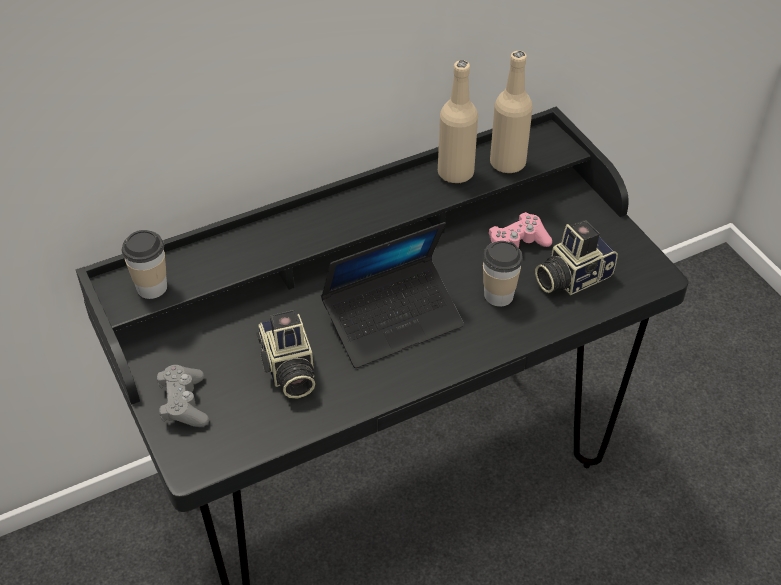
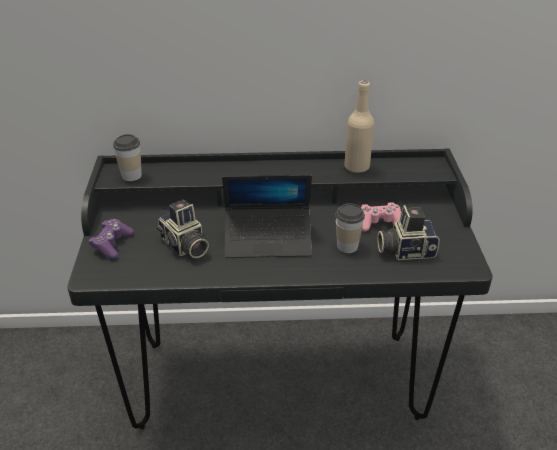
camera: 25 degrees right, 10 degrees down
(184, 403) = (112, 244): grey game controller -> purple game controller
(288, 370) = (184, 246): camera -> camera turned 45 degrees counterclockwise
(507, 163) = (395, 170): beige bottle -> none

